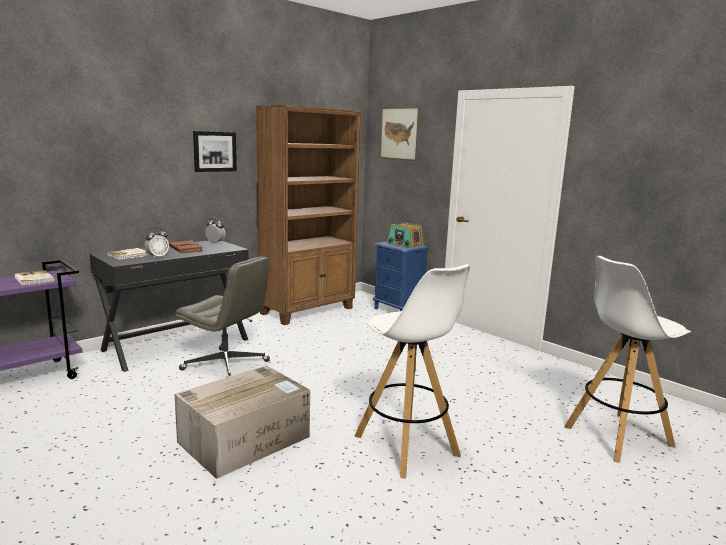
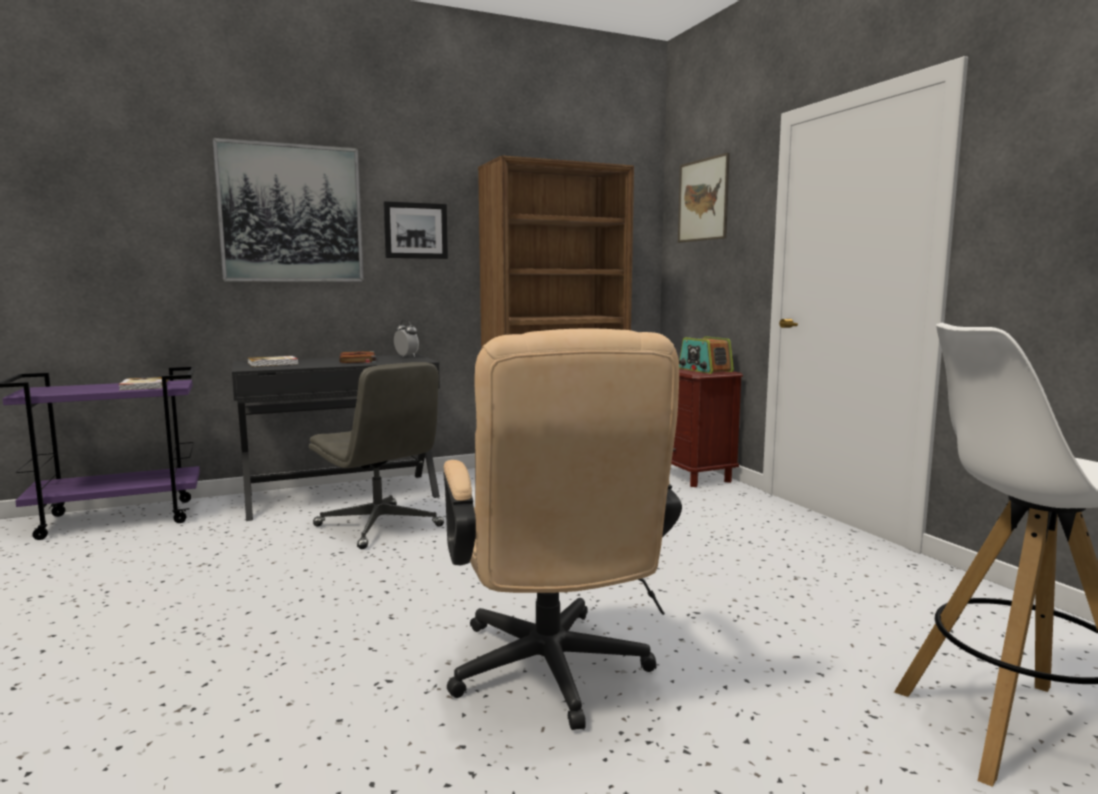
camera: 20 degrees right, 5 degrees down
(128, 141) = (291, 214): none -> picture
(157, 257) = (304, 365): alarm clock -> none
(245, 439) = (311, 626): cardboard box -> none
(397, 310) = (694, 476): blue nightstand -> brown nightstand
(407, 446) = (552, 677): white stool -> beige office chair

